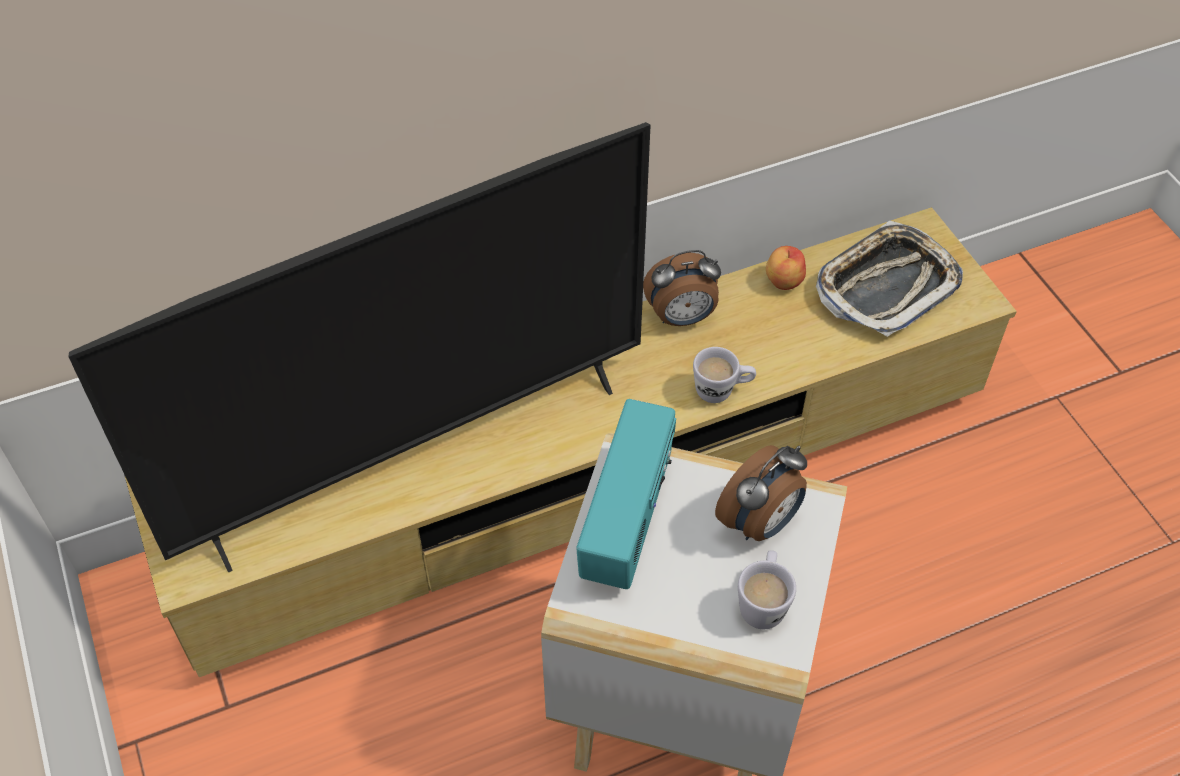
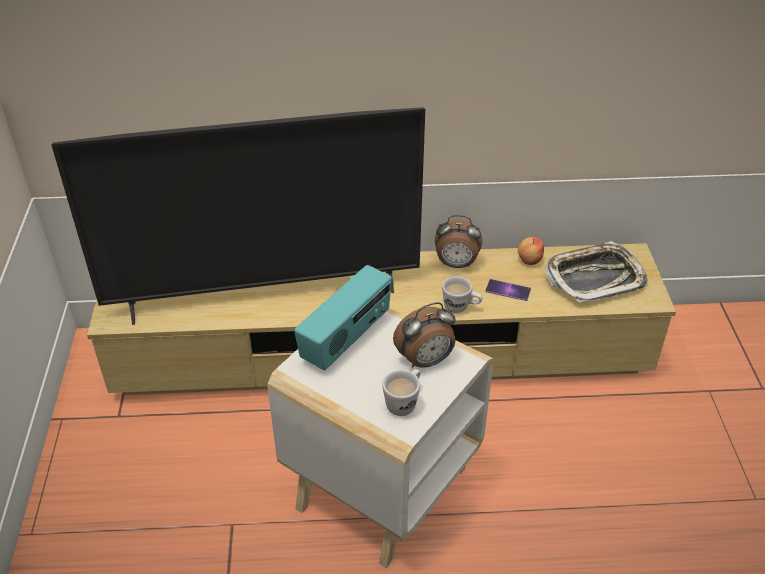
camera: 20 degrees right, 10 degrees down
(775, 341) = (508, 290): none -> phone

